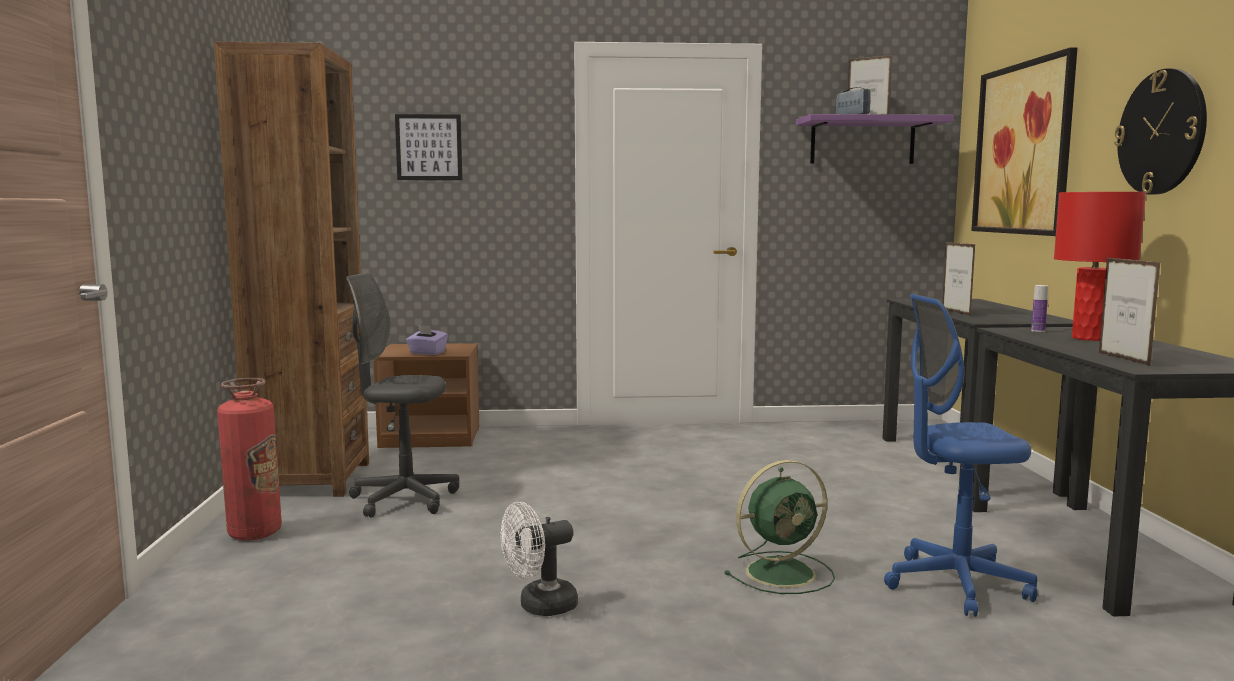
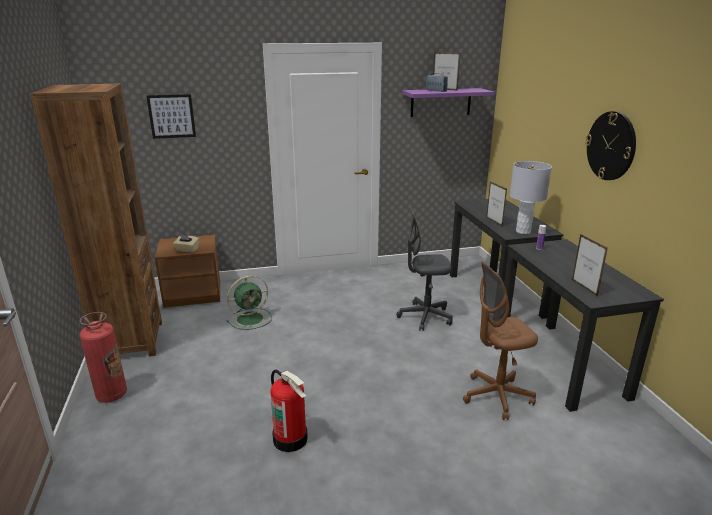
camera: 10 degrees left, 15 degrees up
(404, 500) = (192, 355): grey office chair -> grey office chair (425, 317)
(427, 353) = (187, 250): purple tissue box -> beige tissue box
(539, 606) = (291, 439): white fan -> fire extinguisher
(783, 572) = (412, 396): green fan -> green fan (251, 318)
(956, 585) = (497, 396): blue office chair -> brown office chair
(1010, 319) = (523, 231): none -> grey table lamp
(1023, 149) = (533, 122): picture -> none
(1089, 338) = (565, 258): red table lamp -> none

